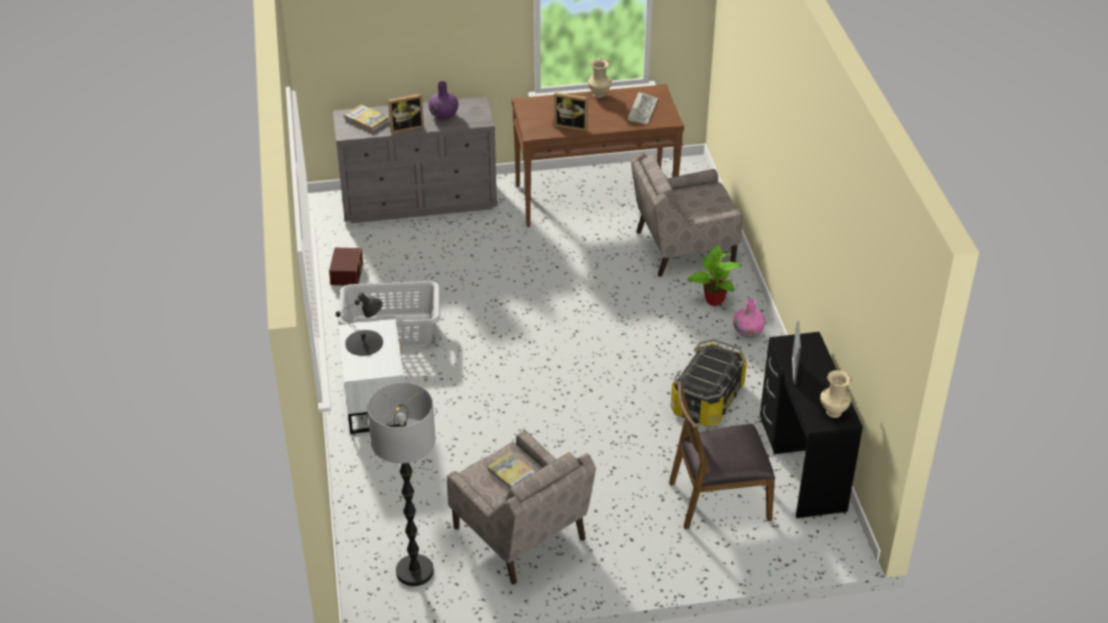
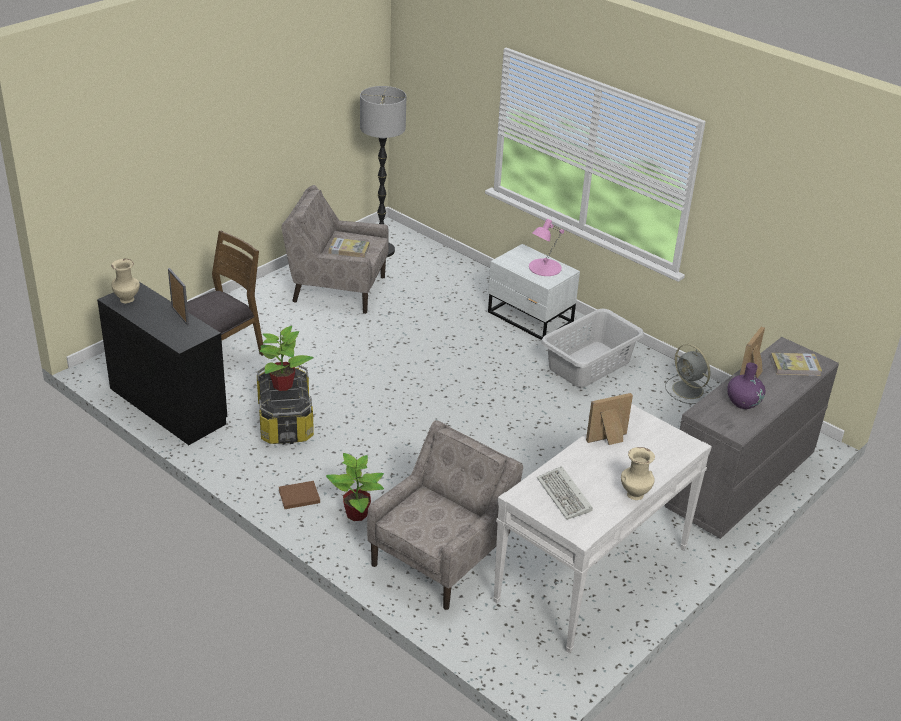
camera: 140 degrees right, 5 degrees down
(348, 273) = (688, 390): brown storage box -> grey fan
(364, 343) = (544, 267): black table lamp -> pink table lamp
(595, 198) = (592, 574): brown console table -> white console table
(707, 373) = (283, 385): none -> potted plant
(748, 332) = (298, 496): pink vase -> brown book

